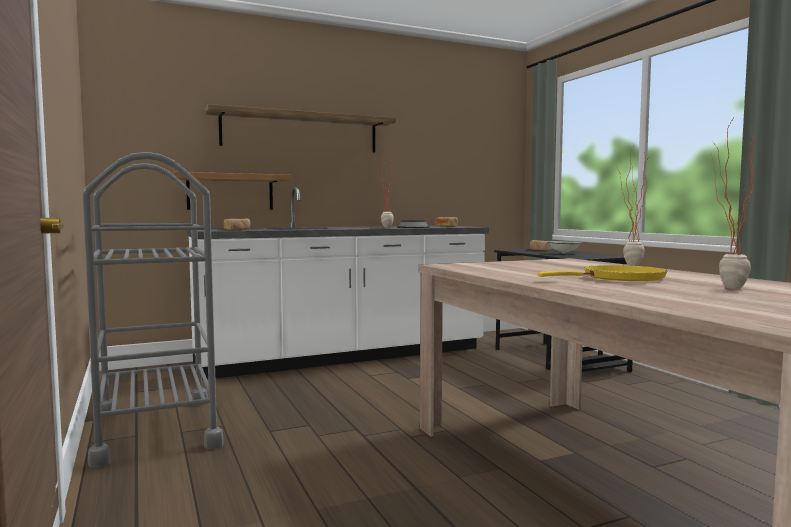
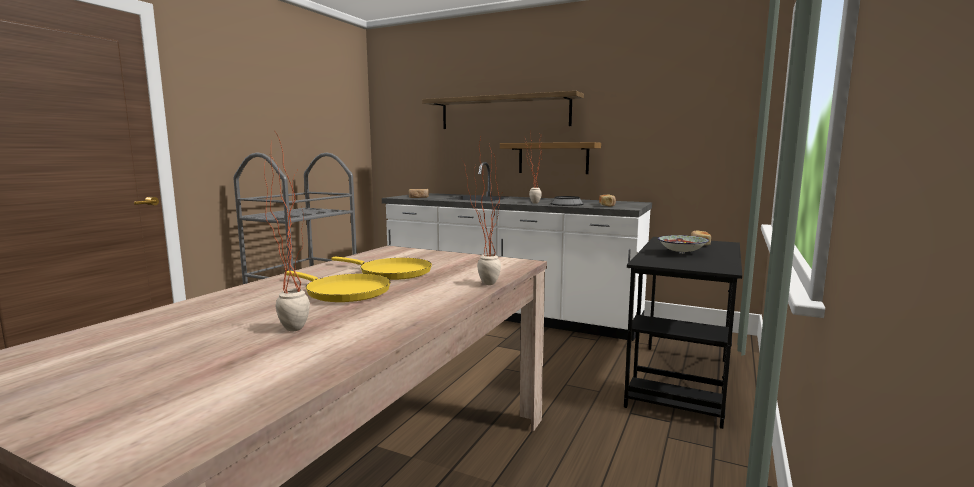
camera: 50 degrees right, 5 degrees up
(230, 192) = (451, 165): shelf -> shelf (553, 158)
(557, 270) = (391, 272): none -> yellow frying pan

